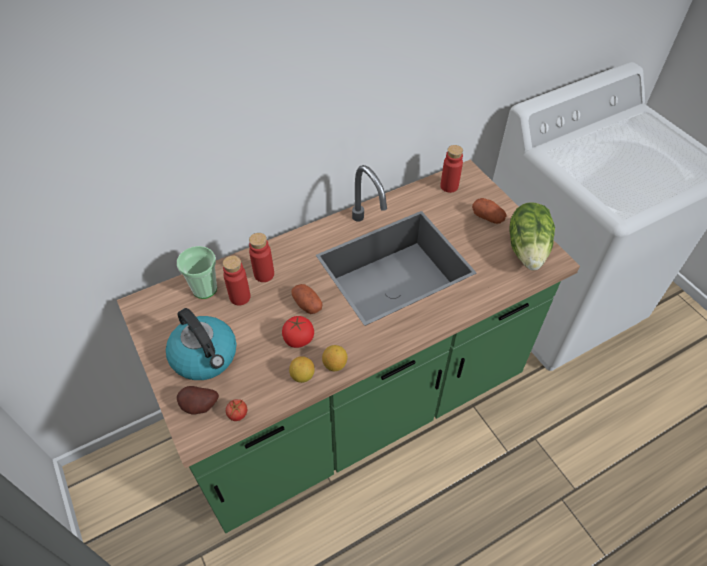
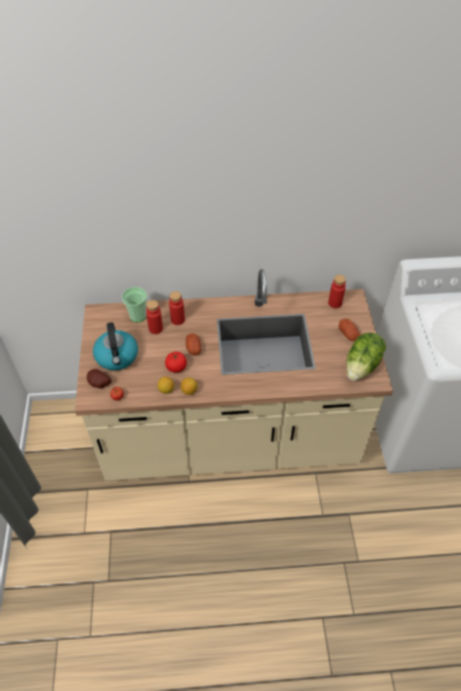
camera: 25 degrees right, 0 degrees up
(353, 404) = (230, 437): green counter -> beige counter

